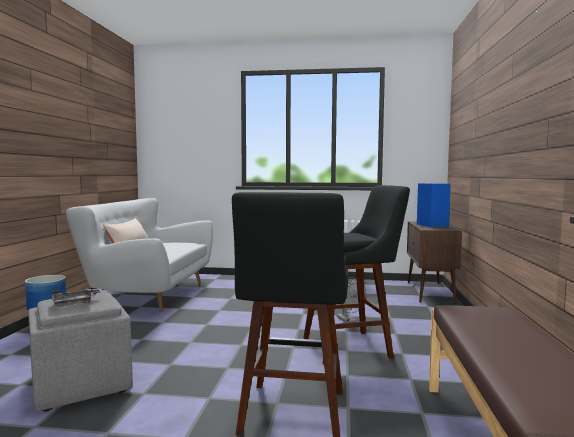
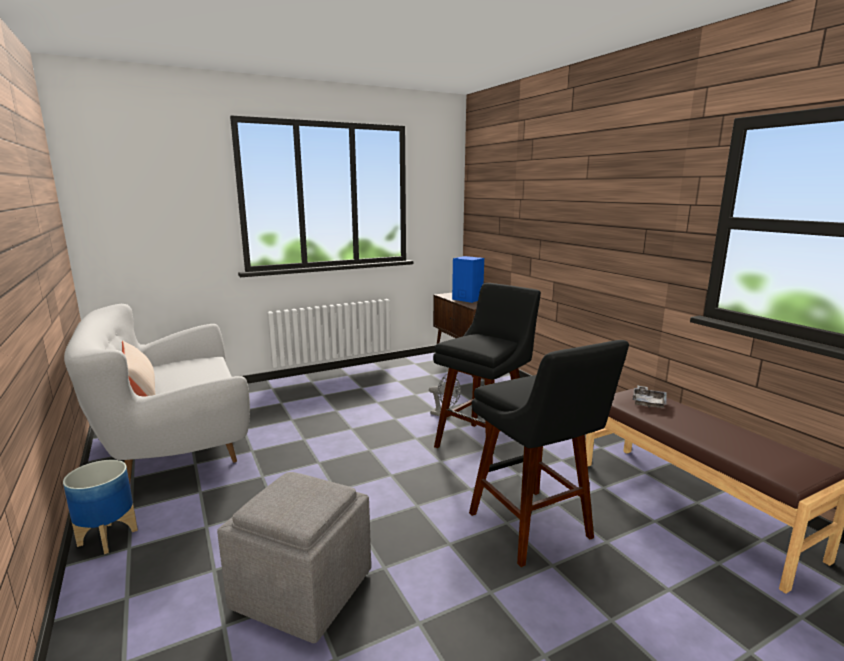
camera: 35 degrees left, 10 degrees up
(75, 303) = (300, 502): grey tray -> grey tray (648, 402)

